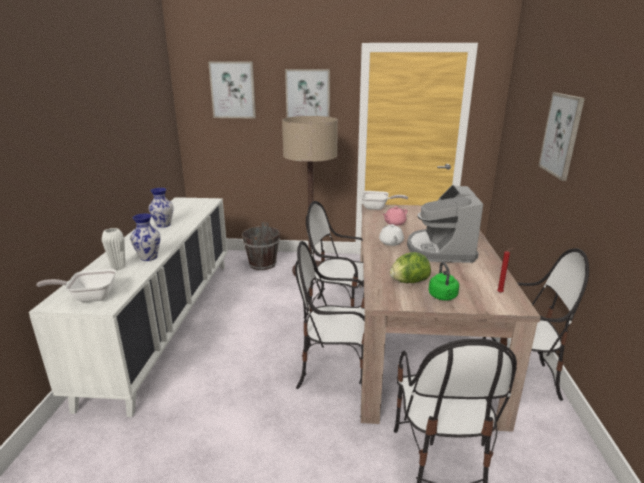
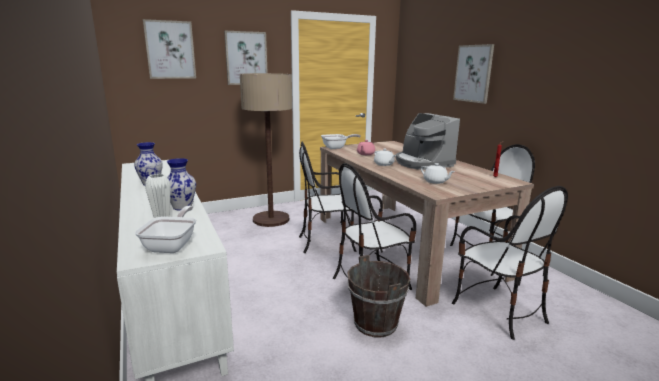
camera: 30 degrees left, 5 degrees down
(89, 297) = (172, 245): frying pan -> frying pan turned 135 degrees clockwise
(262, 264) = (219, 223): brown bucket -> brown bucket (376, 324)
(409, 282) = (435, 181): lettuce -> white teapot
(443, 297) = (469, 185): green kettle -> none

